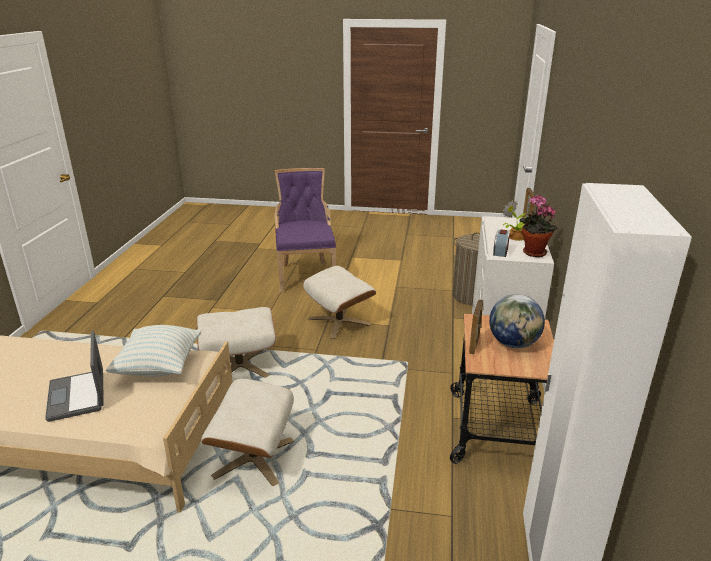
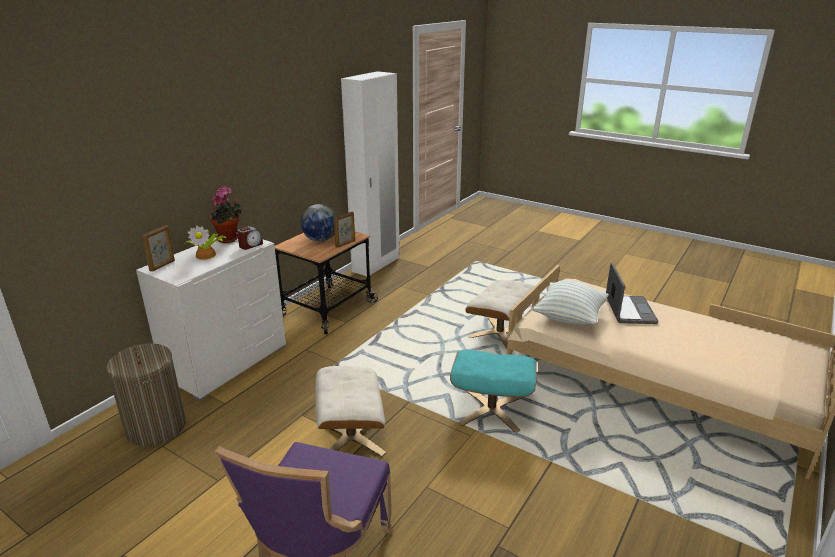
camera: 155 degrees left, 0 degrees up
(240, 365) = (491, 410): beige ottoman -> turquoise ottoman

